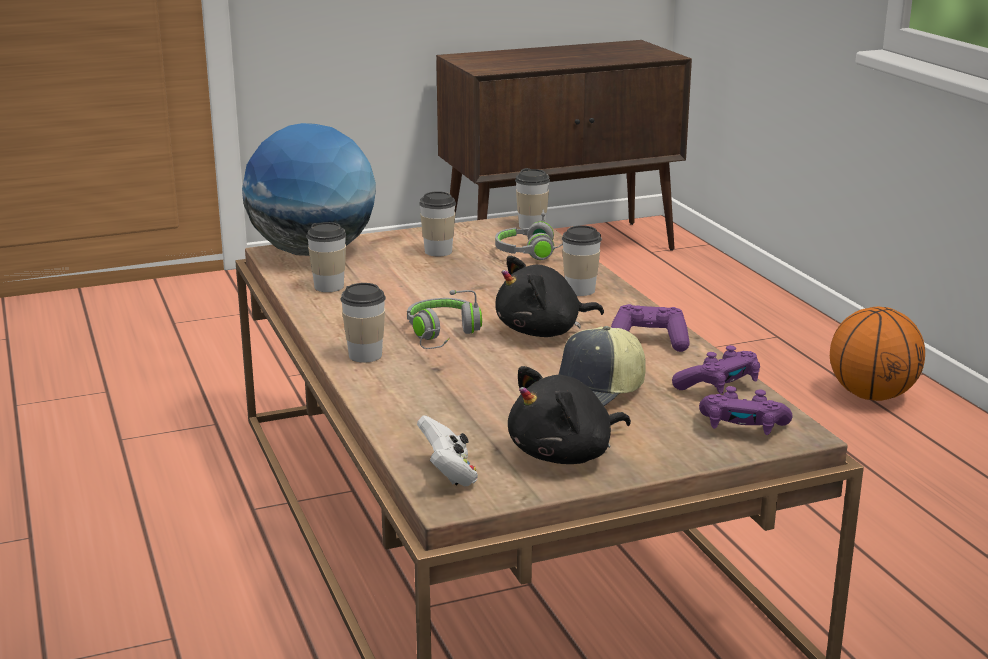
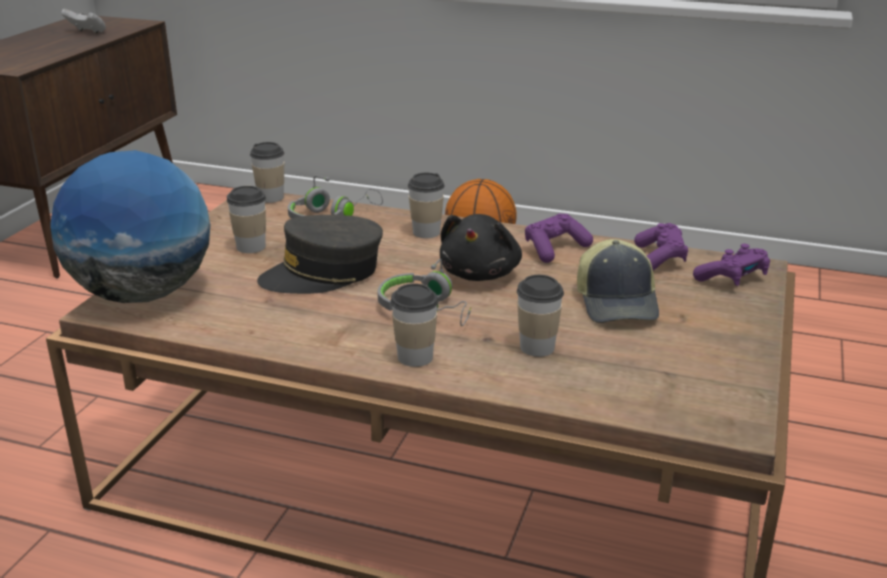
camera: 50 degrees left, 5 degrees up
(329, 287) = (237, 317): cup -> cup (537, 347)
(440, 285) = (323, 273): none -> grey cap
(448, 474) = (692, 409): white game controller -> white game controller (87, 32)
(565, 454) = (707, 351): black plush toy -> none

